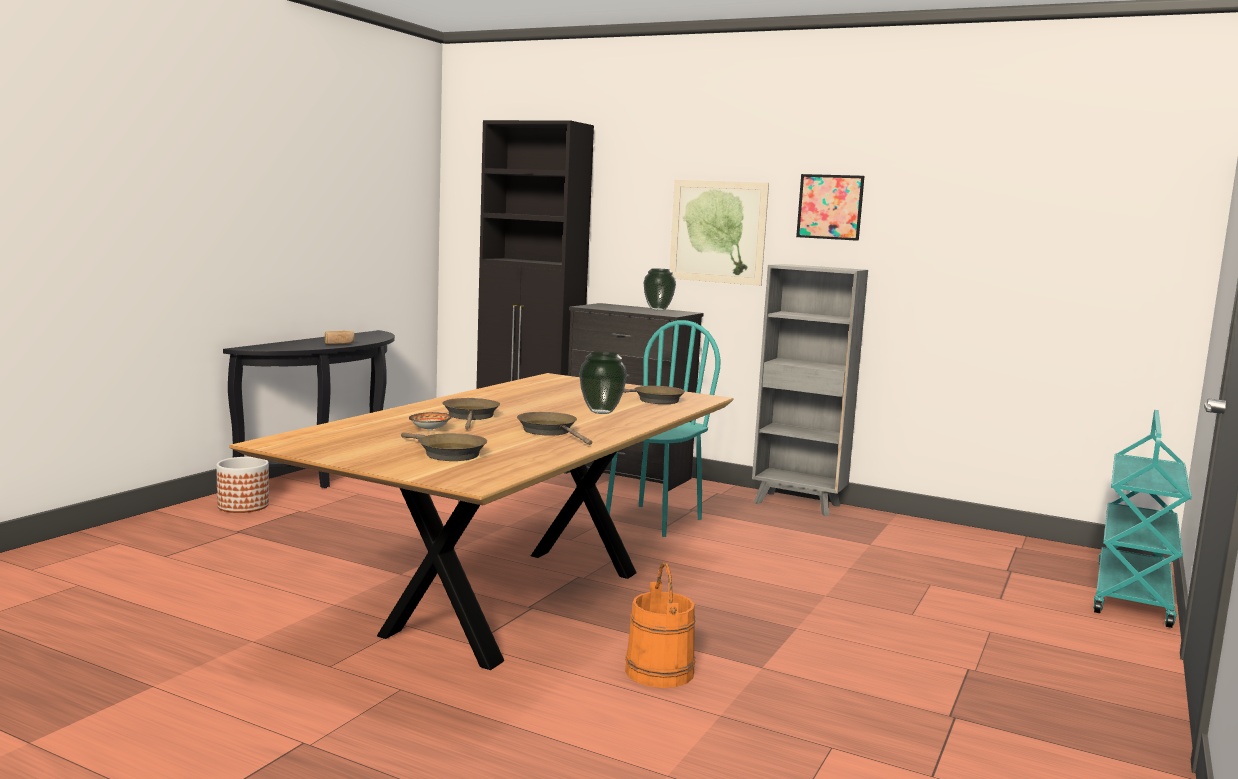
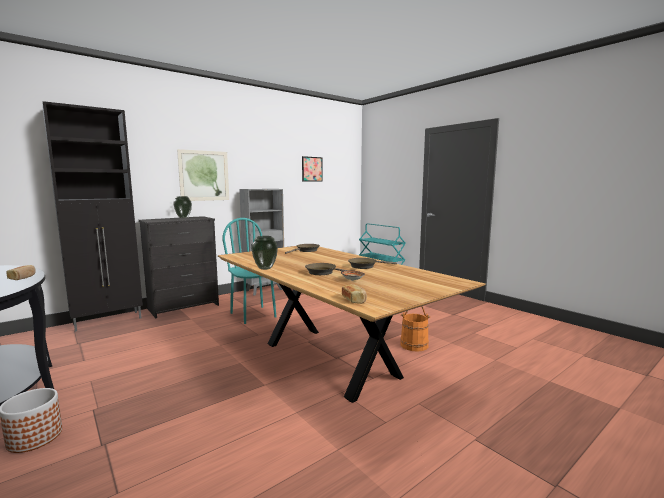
camera: 65 degrees left, 0 degrees up
(309, 435) = (354, 300): none -> bread
(447, 453) = (407, 281): brown frying pan -> none
(601, 412) = (327, 258): vase -> vase (265, 268)
(830, 207) = (254, 163): picture -> picture (312, 169)

